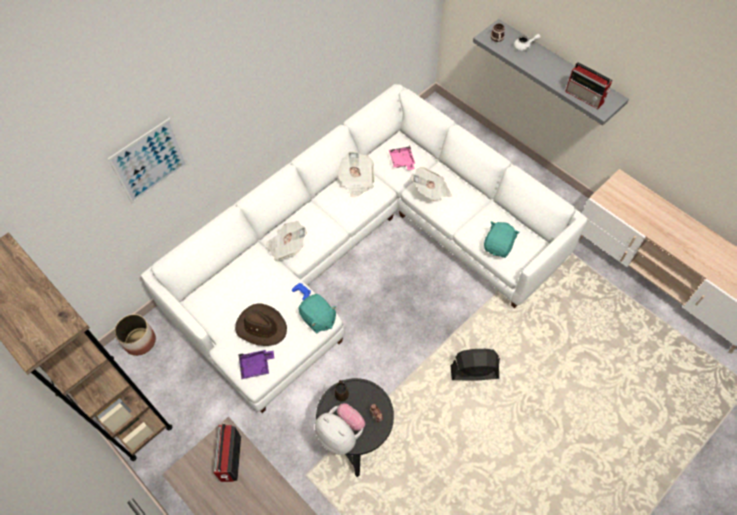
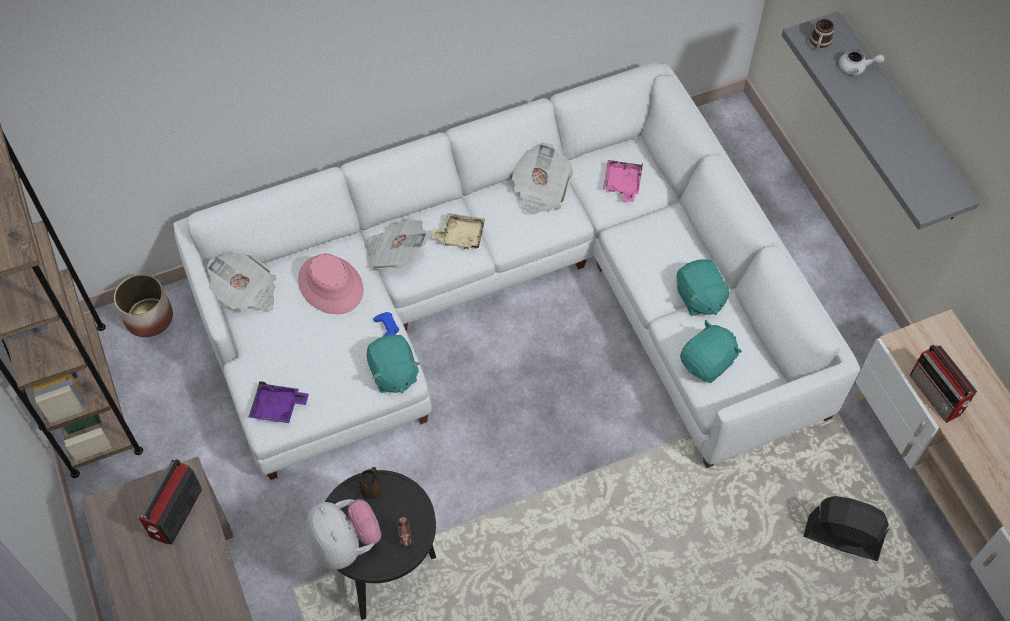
camera: 20 degrees right, 0 degrees up
(150, 161) = (221, 68): picture -> none
(256, 279) = (331, 285): none -> pink hat
(261, 326) = (308, 355): brown hat -> none
(321, 222) = (460, 236): none -> beige tray
(431, 191) = (645, 244): newspaper -> newspaper (246, 292)
(474, 372) = (599, 539): black fan -> black fan (842, 538)
(476, 211) = (699, 298): none -> turquoise plush toy
(585, 97) = (911, 177): radio -> radio (936, 396)

